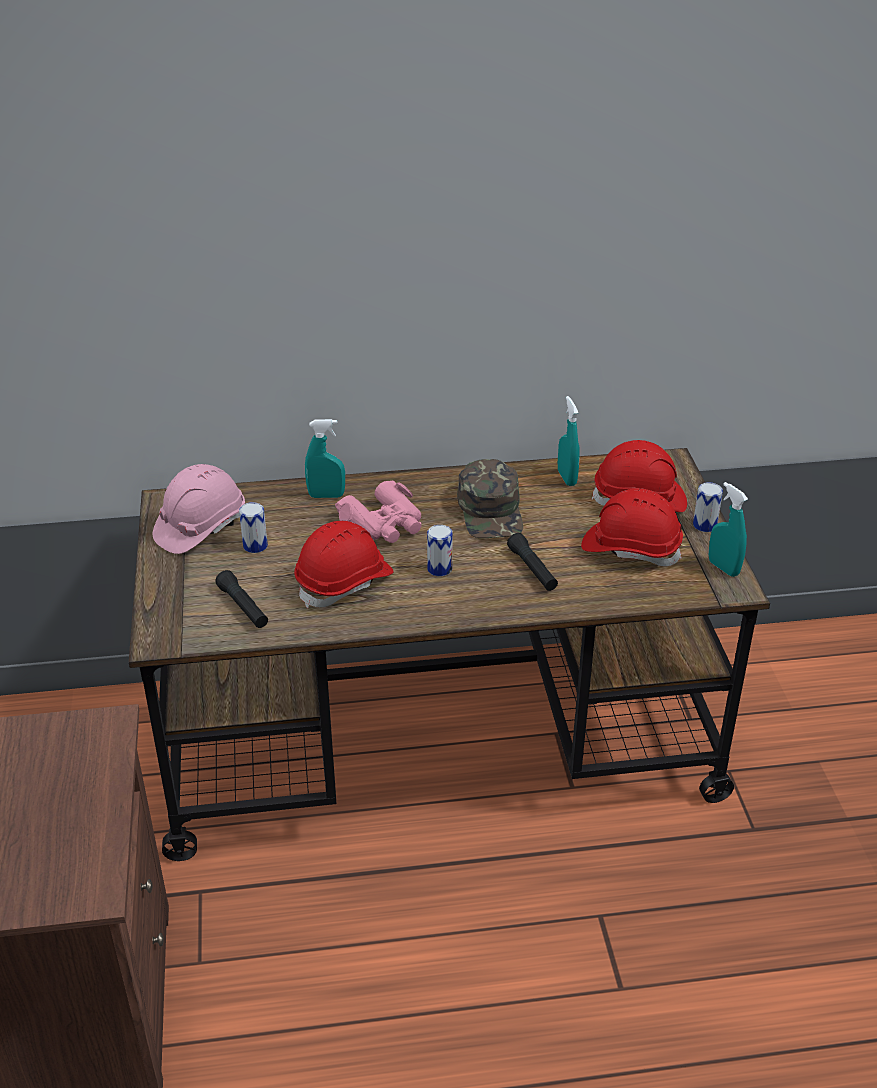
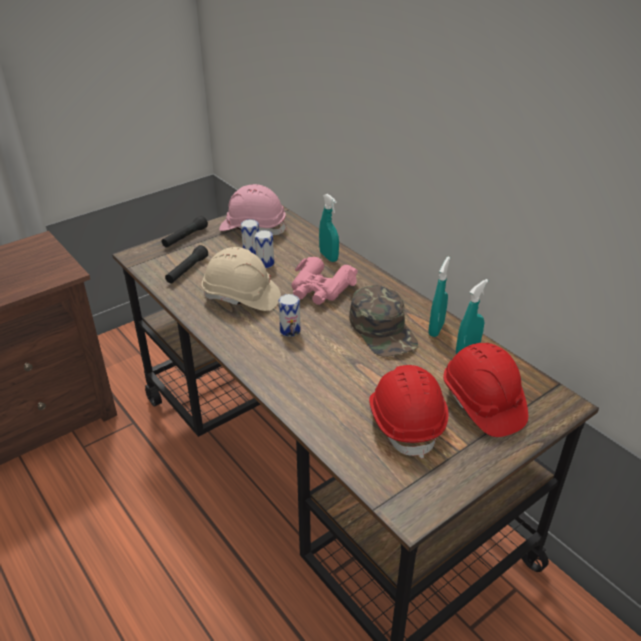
camera: 60 degrees right, 0 degrees up
(344, 582) = (241, 297): red hard hat -> beige hard hat
(491, 510) = (383, 329): green cap -> green cap turned 75 degrees counterclockwise
(532, 569) = (327, 375): black flashlight -> black flashlight (185, 237)
(704, 525) = (488, 458): can -> can (265, 263)
(723, 568) = (434, 493): turquoise spray bottle -> turquoise spray bottle (436, 329)

